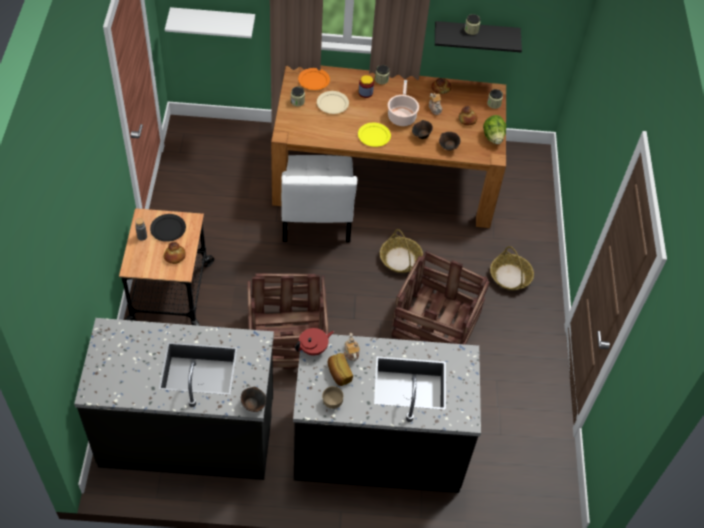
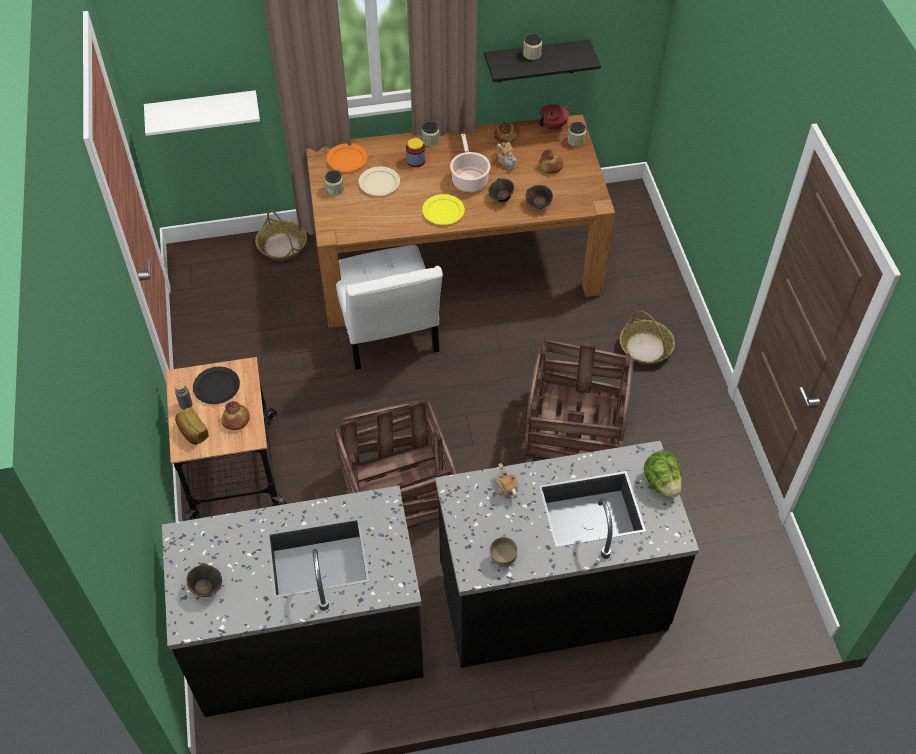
camera: 10 degrees left, 0 degrees up
(253, 405) = (403, 587): brown bowl -> brown bowl (206, 587)
(313, 348) = (457, 495): red teapot -> red teapot (553, 125)
(339, 374) = (499, 519): bread -> bread (192, 432)
(400, 259) = (507, 358): basket -> basket (282, 246)
(493, 137) = (588, 181): lettuce -> lettuce (661, 483)

